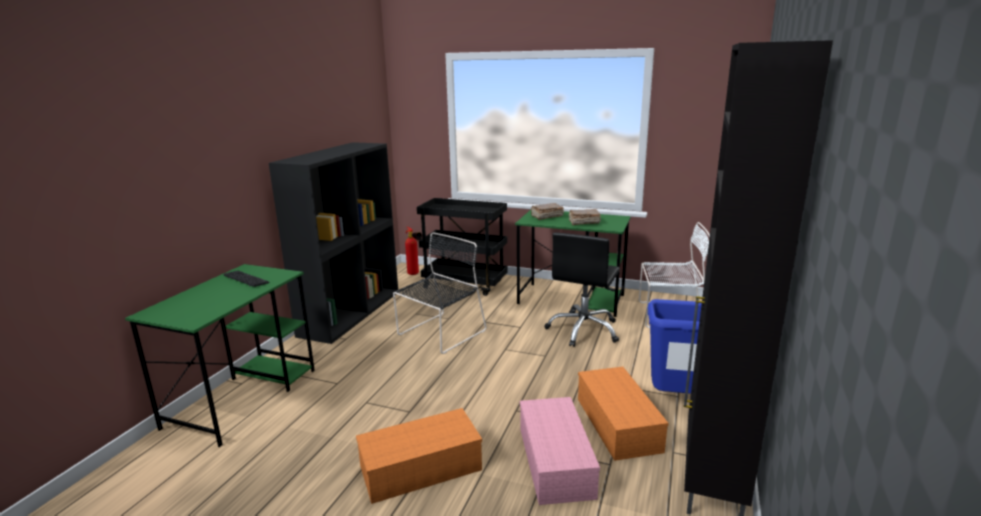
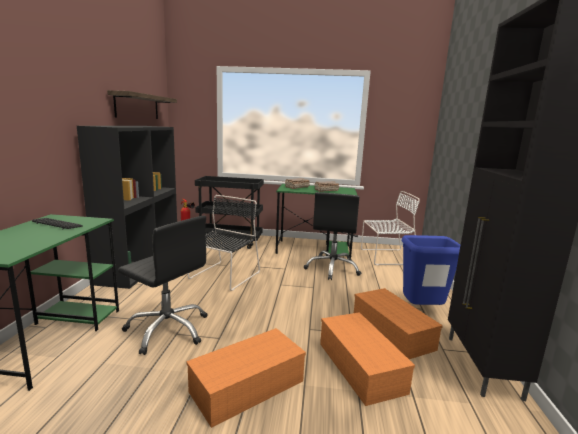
camera: 15 degrees left, 5 degrees down
(345, 119) = (137, 106): none -> shelf
(359, 396) = (168, 329): none -> black office chair
(557, 462) = (362, 367): pink storage box -> orange storage box

